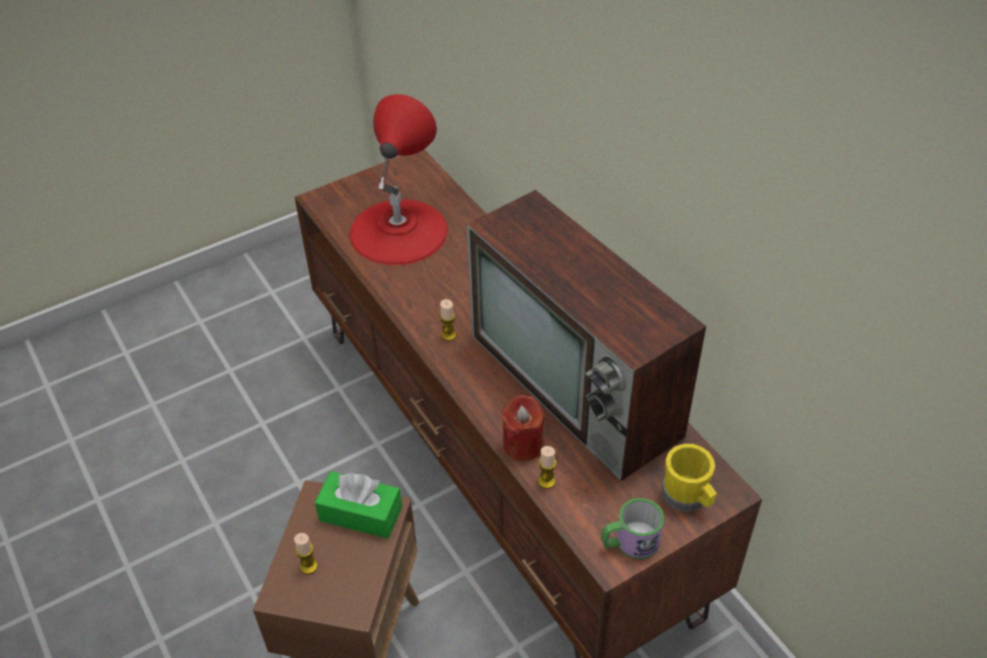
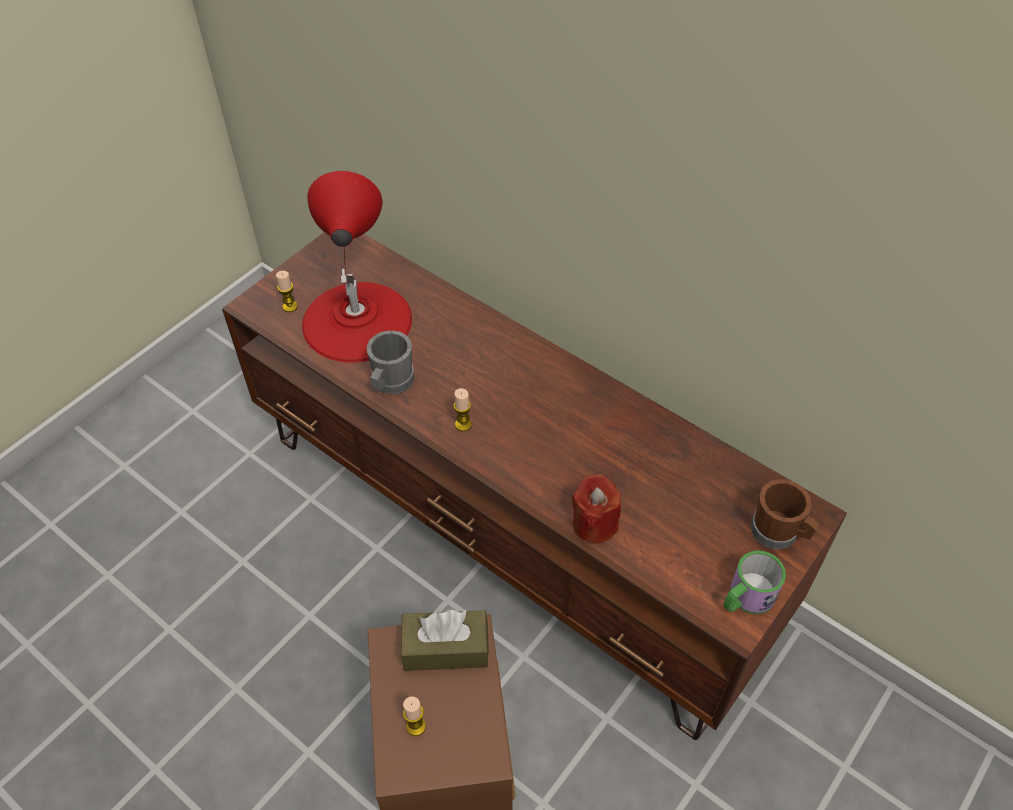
camera: 20 degrees left, 5 degrees up
(360, 513) = (445, 648): green tissue box -> brown tissue box
(403, 287) = (391, 382): none -> grey mug
(546, 481) = (636, 557): candle -> candle (290, 306)
(578, 387) = (621, 445): television -> none
(688, 497) = (779, 532): yellow mug -> brown mug

